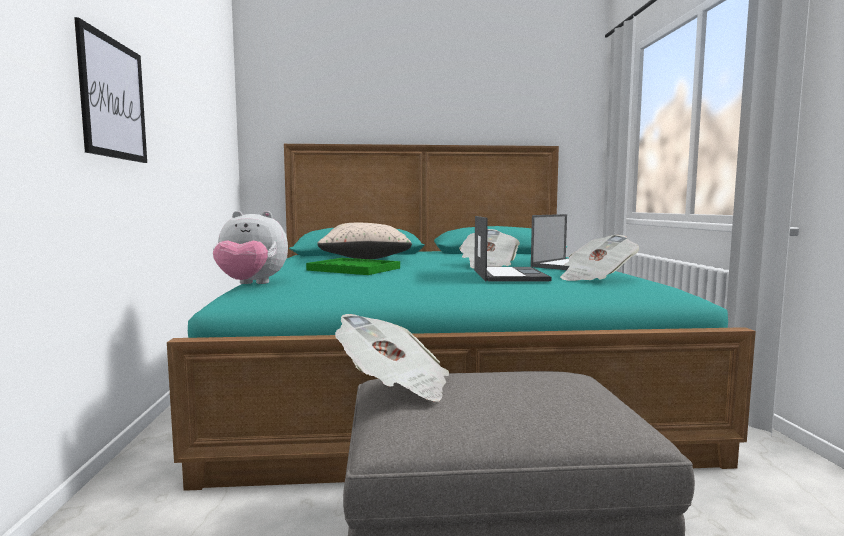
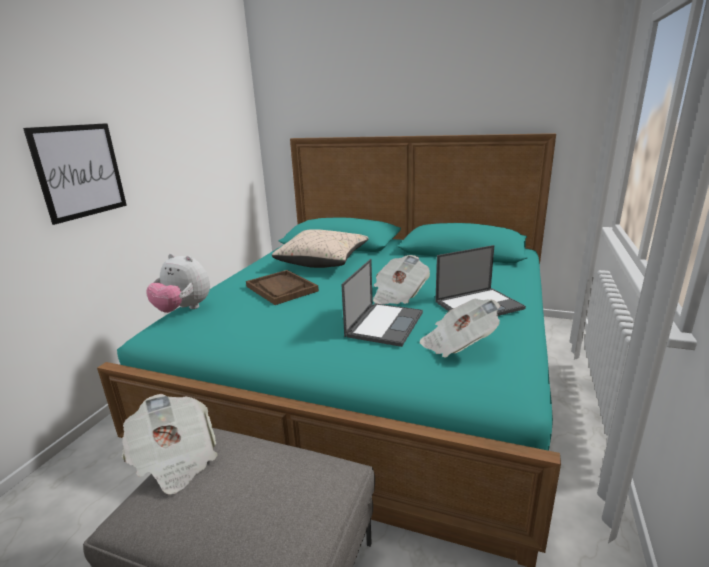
camera: 25 degrees right, 15 degrees up
(353, 269) = (281, 289): green tray -> brown tray

